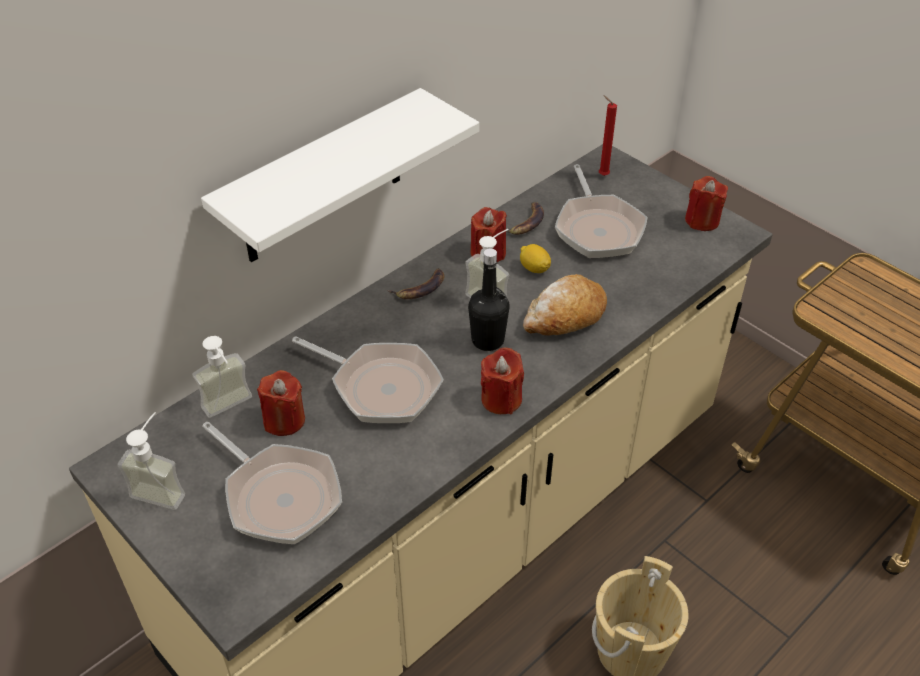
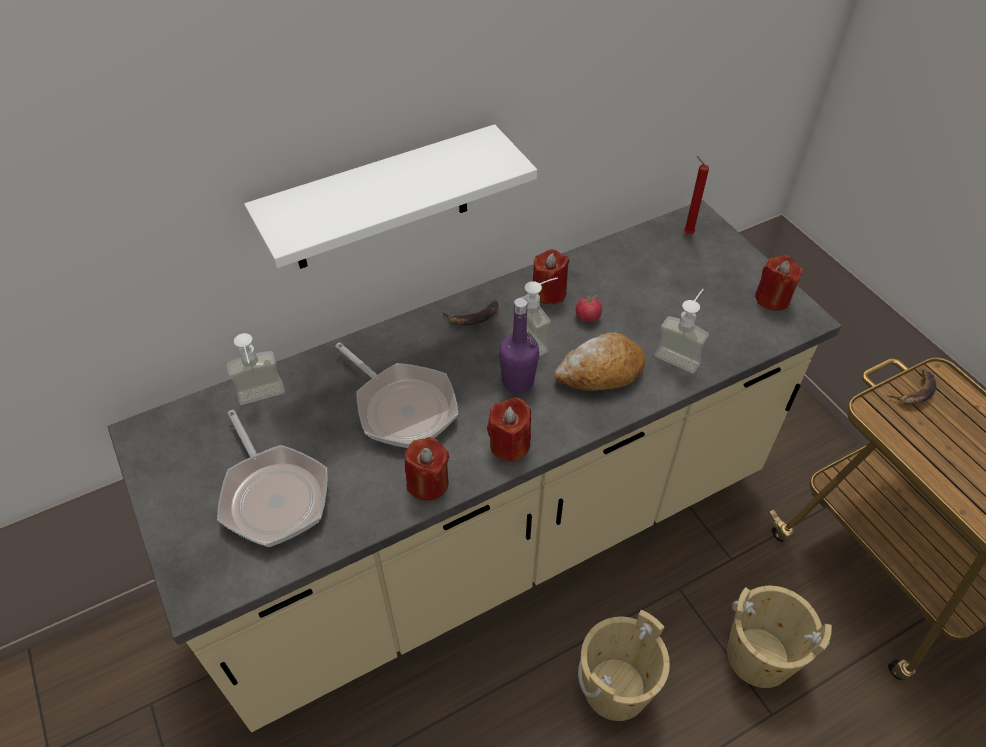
camera: 15 degrees right, 5 degrees up
(163, 487) = (177, 463): soap dispenser -> soap dispenser (681, 354)
(284, 420) = (304, 422): red candle -> red candle (428, 483)
(487, 340) = (518, 381): black bottle -> purple bottle
(526, 223) = (595, 269): banana -> banana (915, 391)
(534, 268) = (587, 317): lemon -> tomato
(598, 228) = (664, 287): frying pan -> none
(760, 585) = (759, 656): none -> beige bucket

